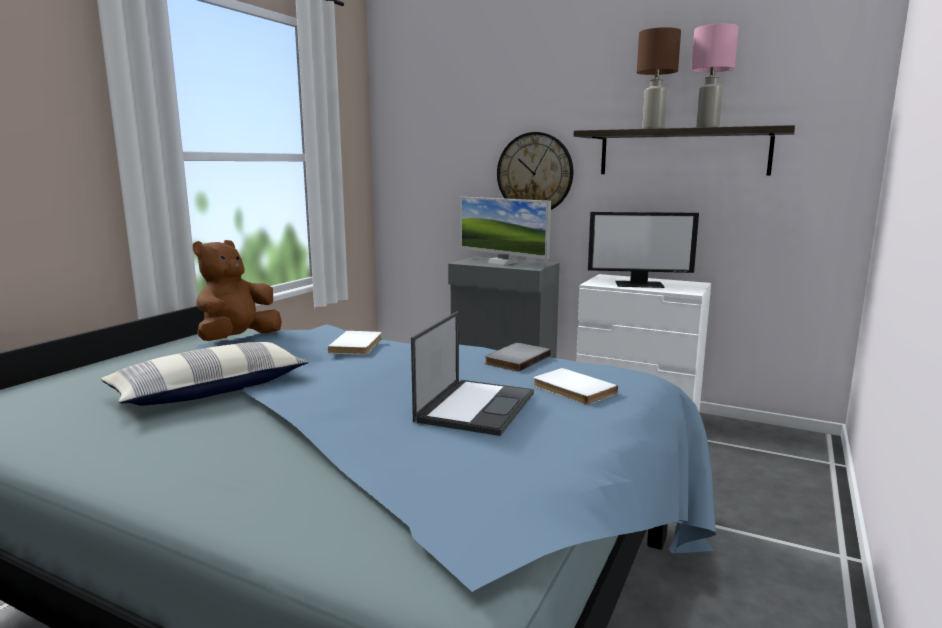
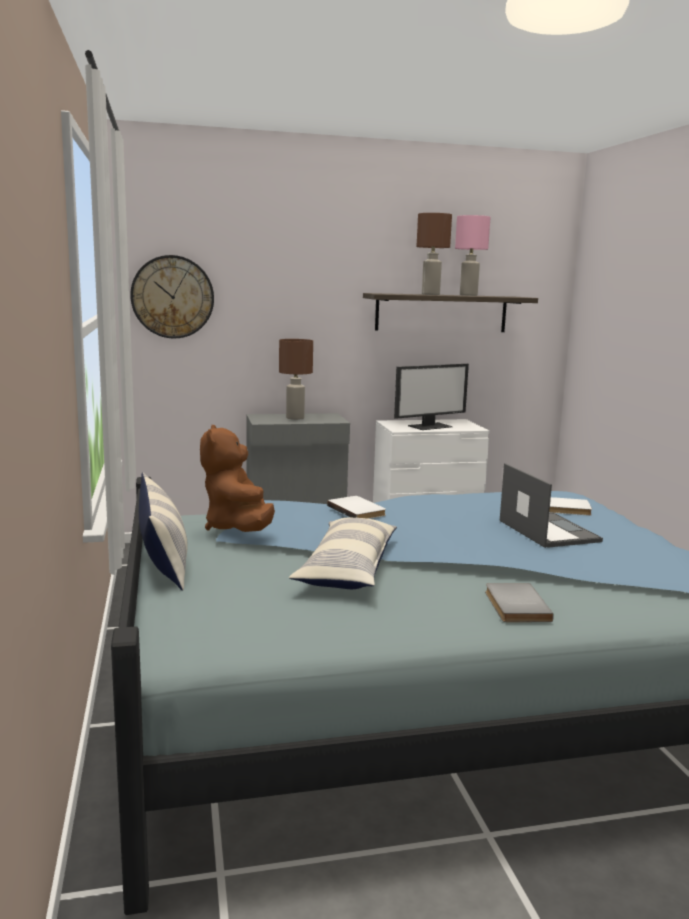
camera: 40 degrees left, 0 degrees up
(140, 351) = (163, 559): none -> pillow
(503, 262) = (295, 418): monitor -> brown table lamp
(515, 359) = (482, 497): grey book -> grey book (514, 606)
(535, 173) = (311, 329): wall clock -> wall clock (172, 297)

